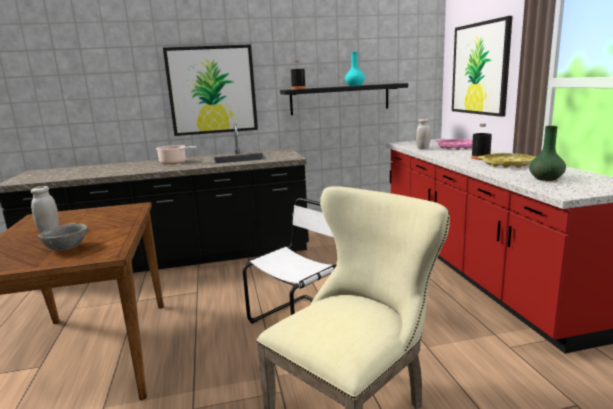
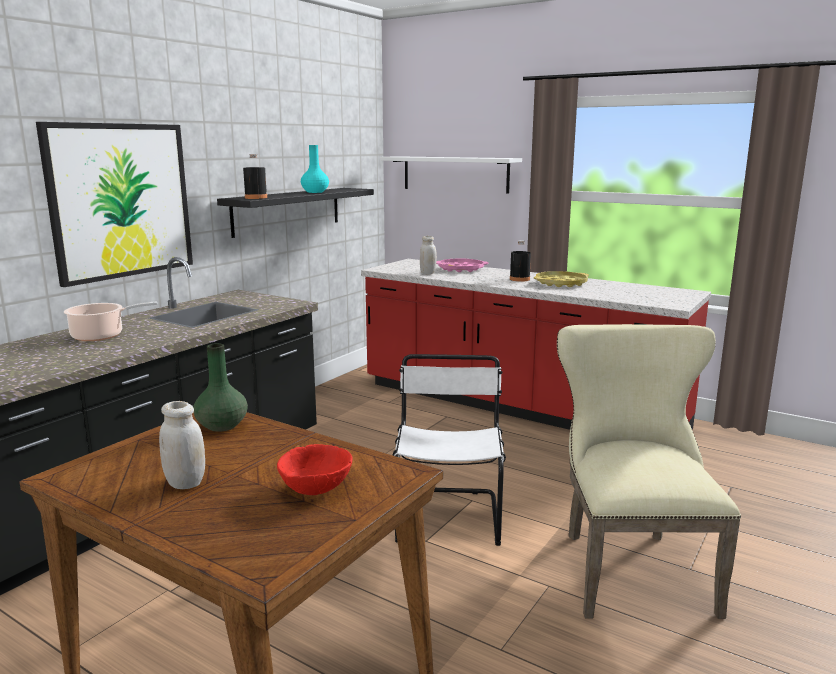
camera: 45 degrees left, 0 degrees up
(66, 249) = (317, 489): grey bowl -> red bowl
(480, 69) = (455, 174): picture -> white shelf
(546, 178) = (627, 294): green vase -> green vase (222, 425)

